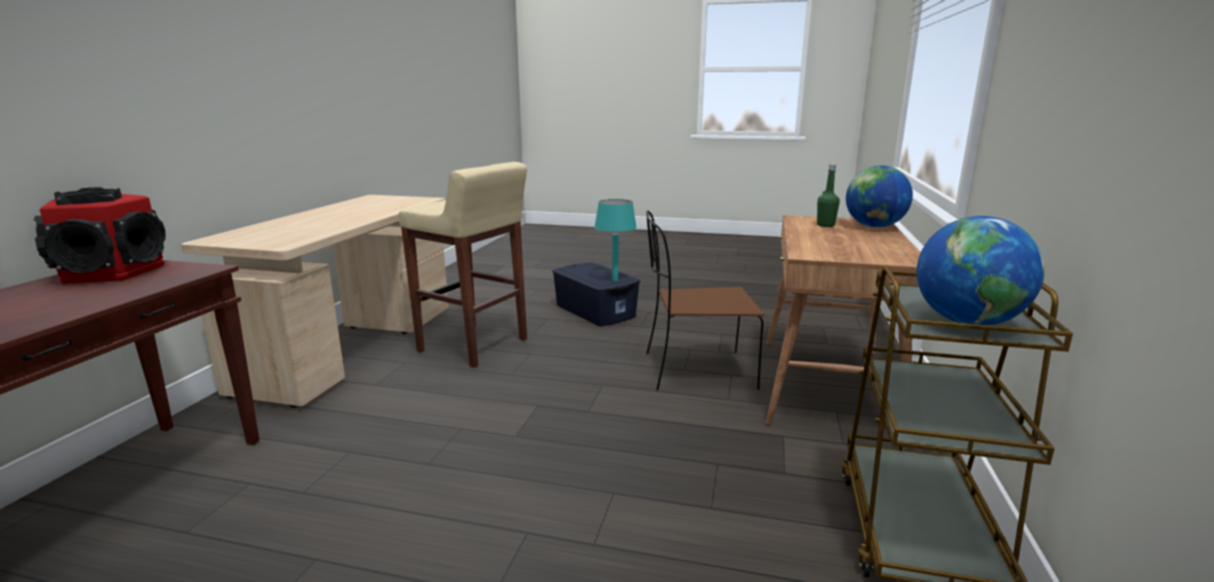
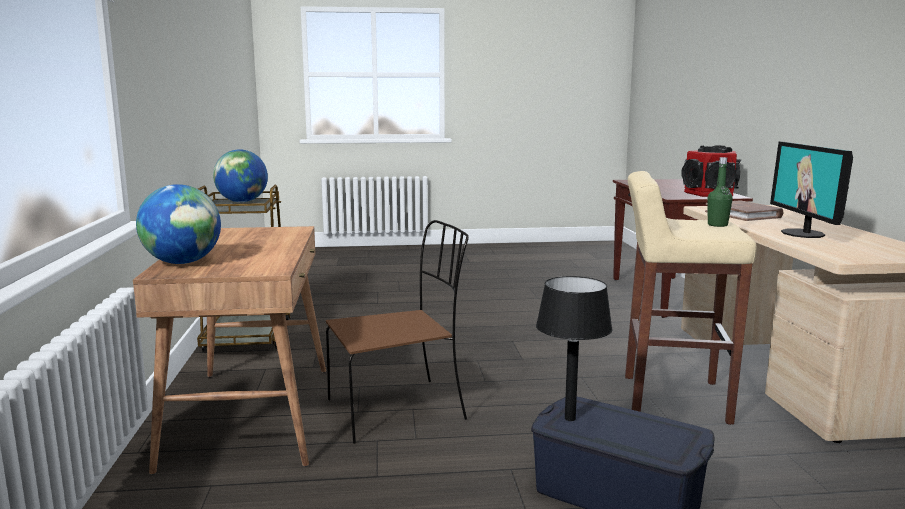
camera: 160 degrees right, 5 degrees down
(297, 232) = (743, 214): none -> brown book
(362, 212) = (804, 233): none -> monitor
(615, 280) = (570, 419): turquoise table lamp -> black table lamp
(825, 225) = (245, 260): green bottle -> green bottle (717, 225)

